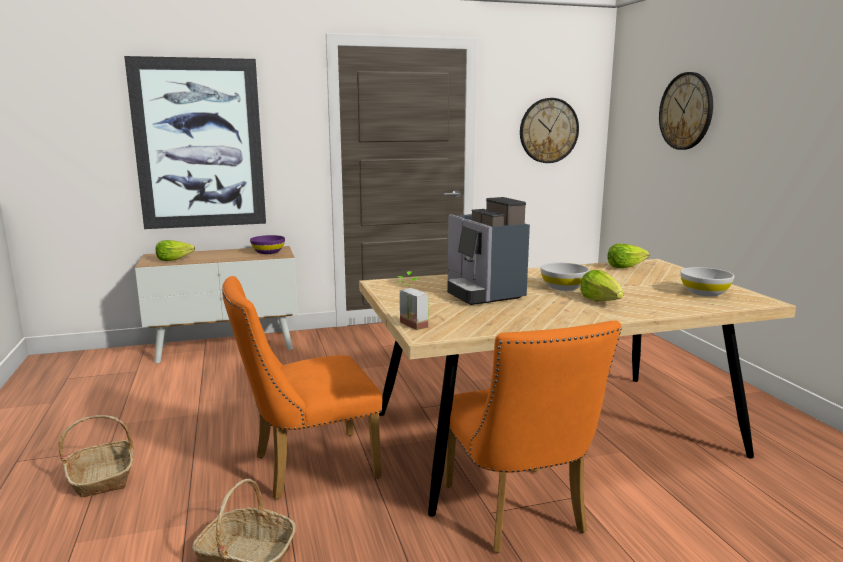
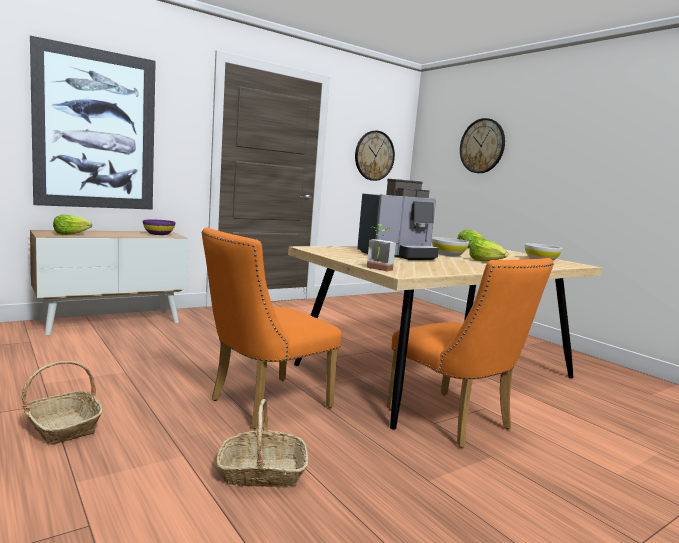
camera: 20 degrees left, 5 degrees down
(482, 293) = (398, 255): coffee machine -> coffee machine turned 75 degrees counterclockwise

